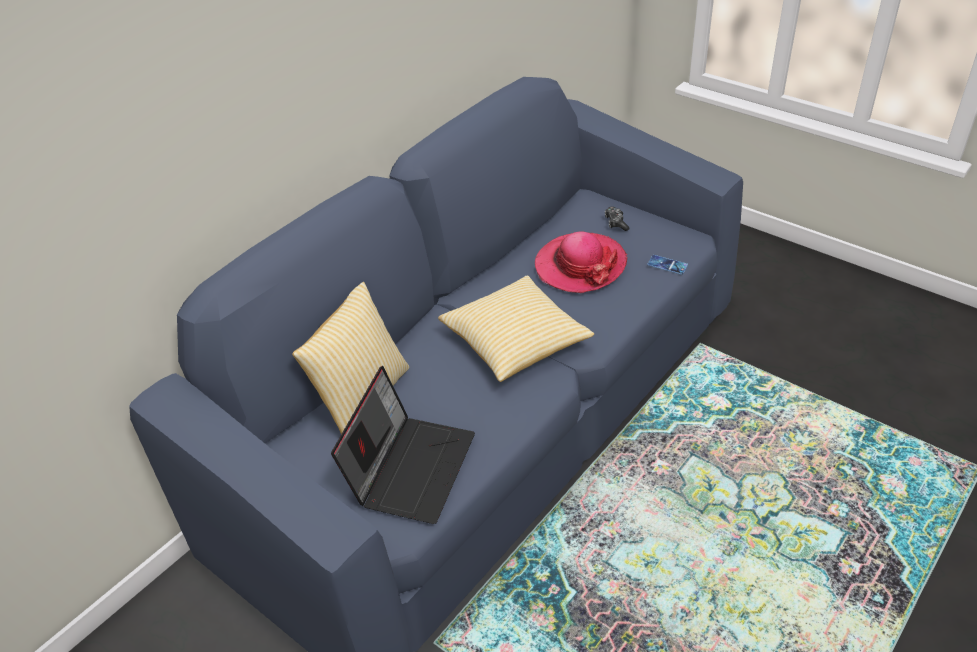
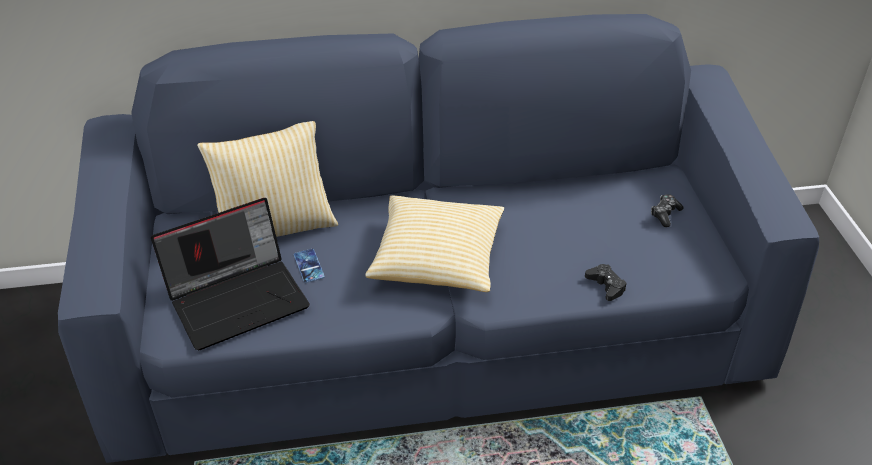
camera: 40 degrees right, 0 degrees up
(580, 265) = (581, 232): hat -> none
(641, 288) = (606, 286): none -> black game controller
(667, 265) = (661, 281): phone -> phone (309, 266)

